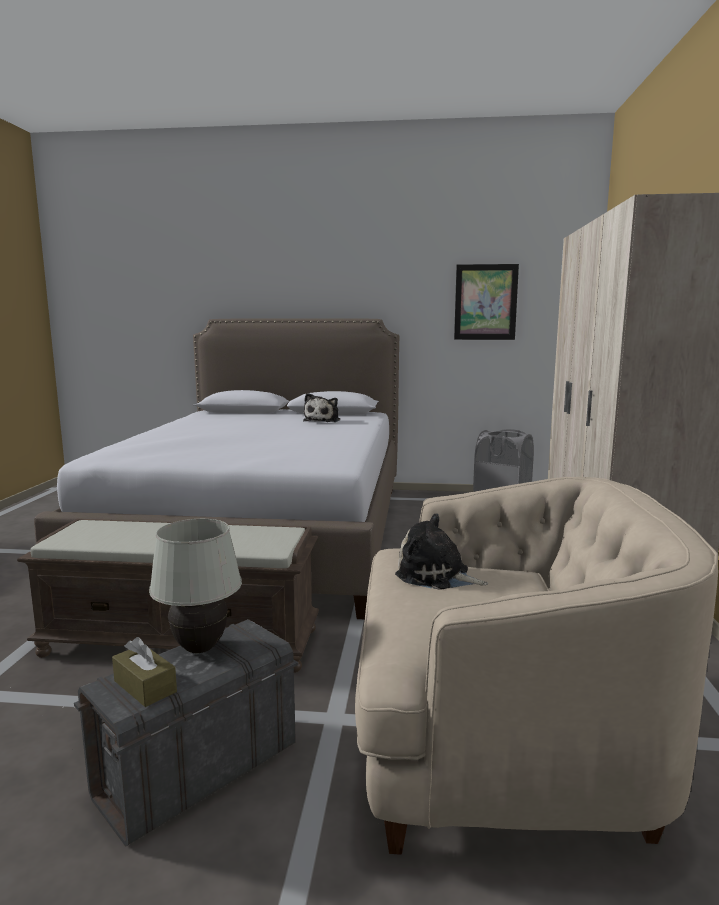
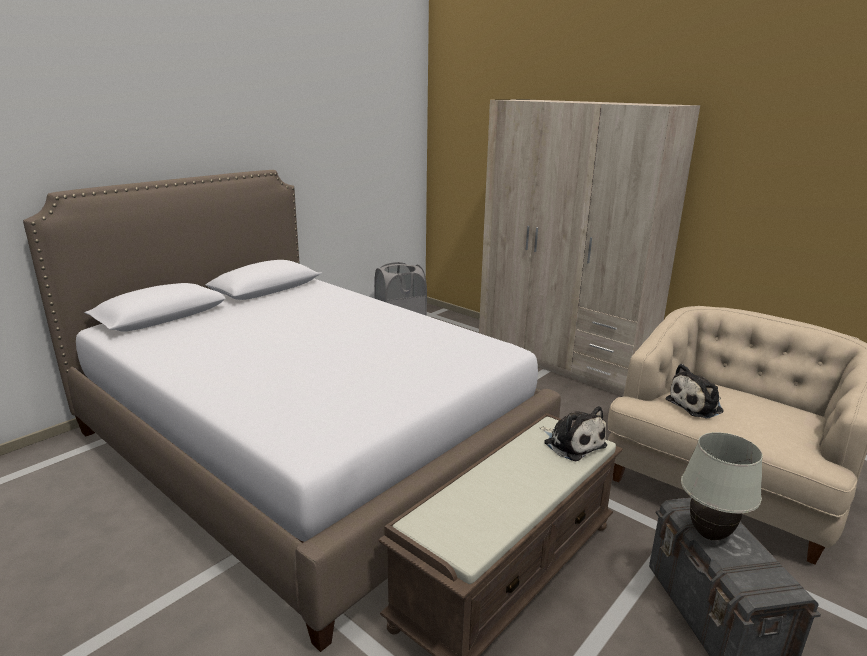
camera: 55 degrees left, 10 degrees up
(145, 686) = (764, 574): brown tissue box -> none
(323, 420) = (304, 303): plush toy -> plush toy (572, 443)
(485, 302) = (354, 142): picture -> none

